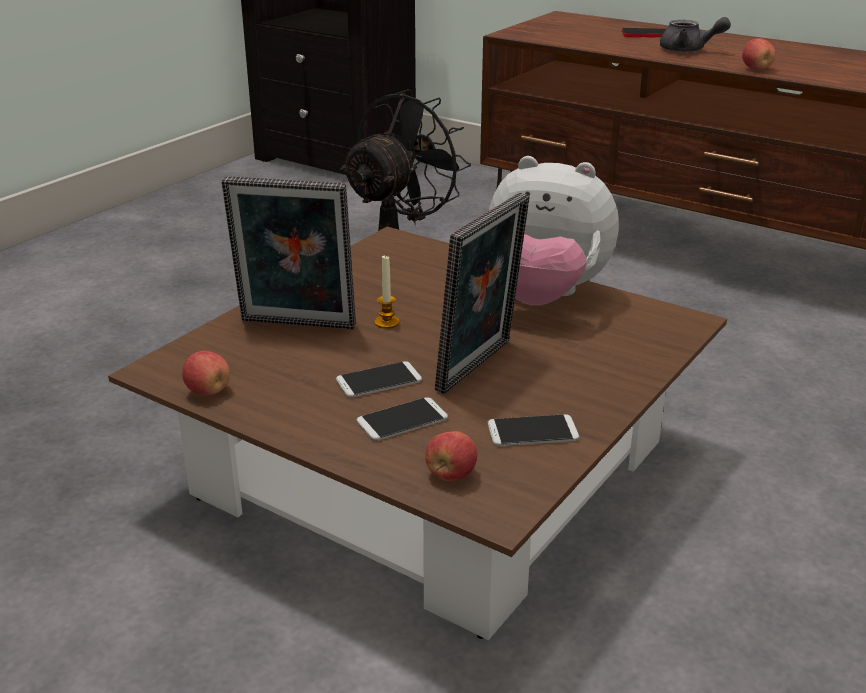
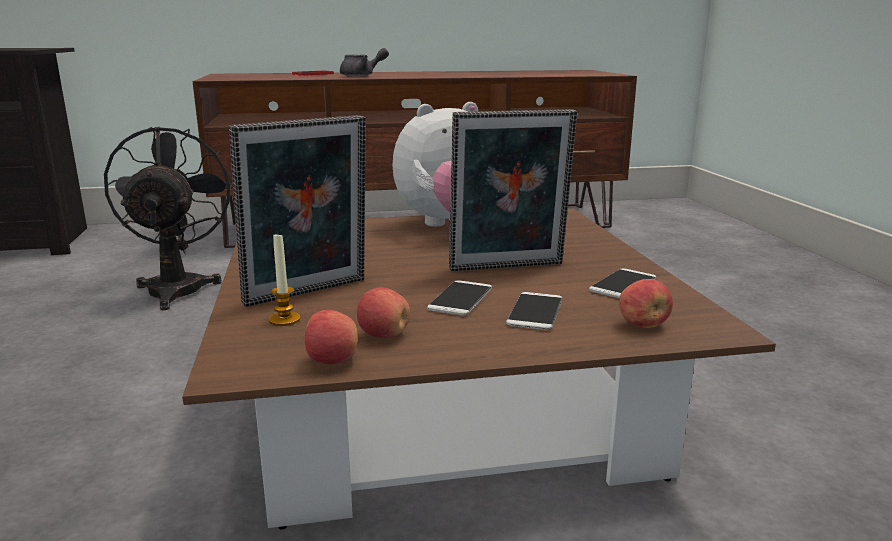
camera: 45 degrees left, 10 degrees down
(387, 322) = (381, 268): candle -> candle (284, 320)
(480, 367) = (508, 268): picture frame -> picture frame turned 90 degrees clockwise
(756, 69) = (426, 76): apple -> apple (383, 335)

